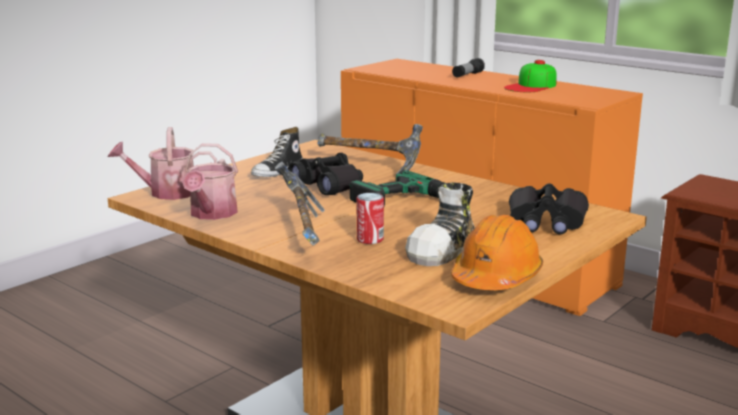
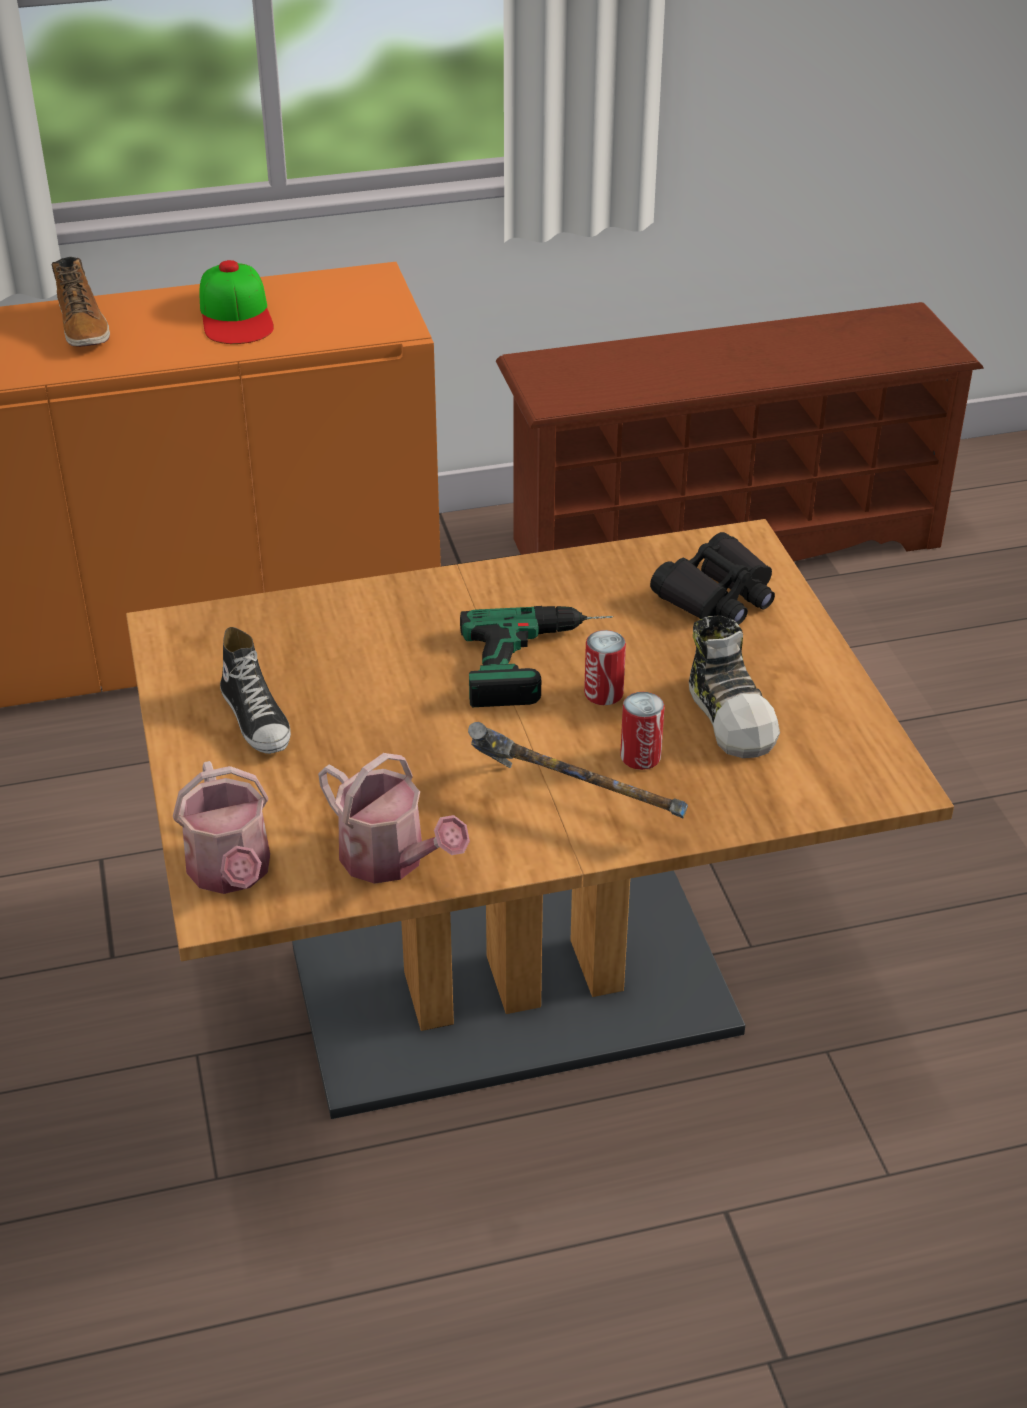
camera: 55 degrees left, 20 degrees up
(166, 192) = (231, 873): watering can -> watering can turned 45 degrees counterclockwise
(328, 185) = (385, 699): black binoculars -> none
(370, 168) = (350, 627): hammer -> none
(409, 220) = (603, 693): none -> can
(467, 75) = (84, 328): flashlight -> boot
(496, 277) = (846, 719): orange hard hat -> none

